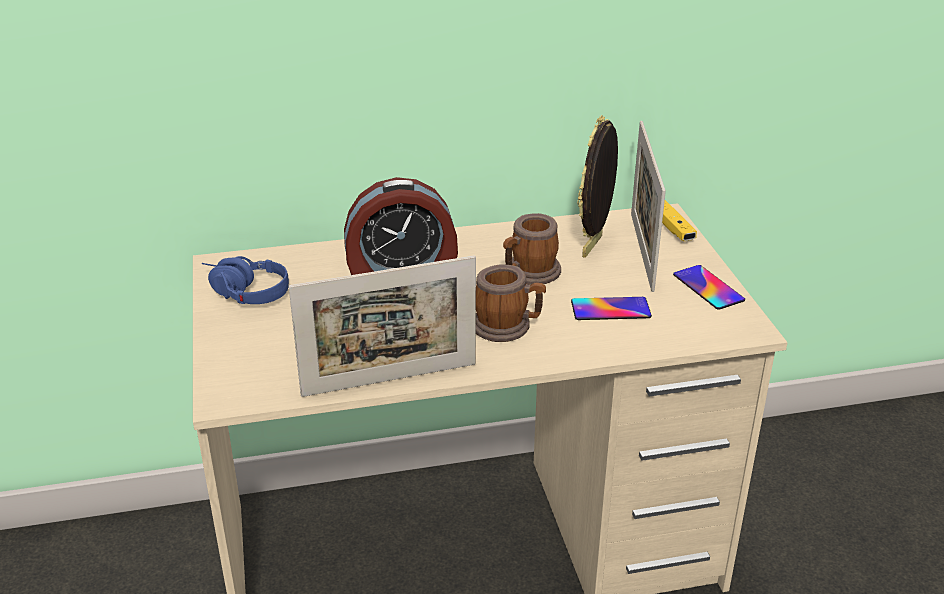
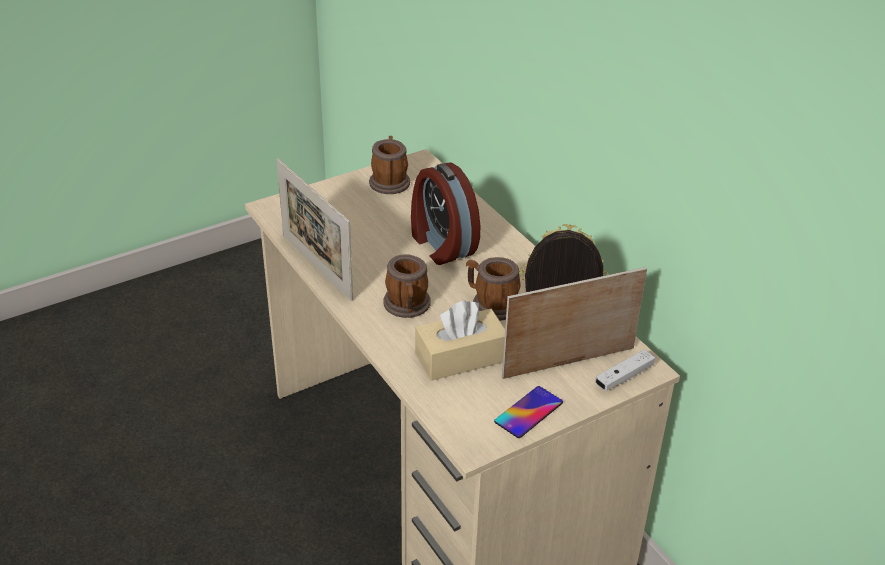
camera: 70 degrees right, 5 degrees up
(241, 293) = (389, 180): blue headphones -> mug
(610, 309) = (460, 357): phone -> beige tissue box
(672, 228) = (624, 377): yellow game controller -> white game controller

